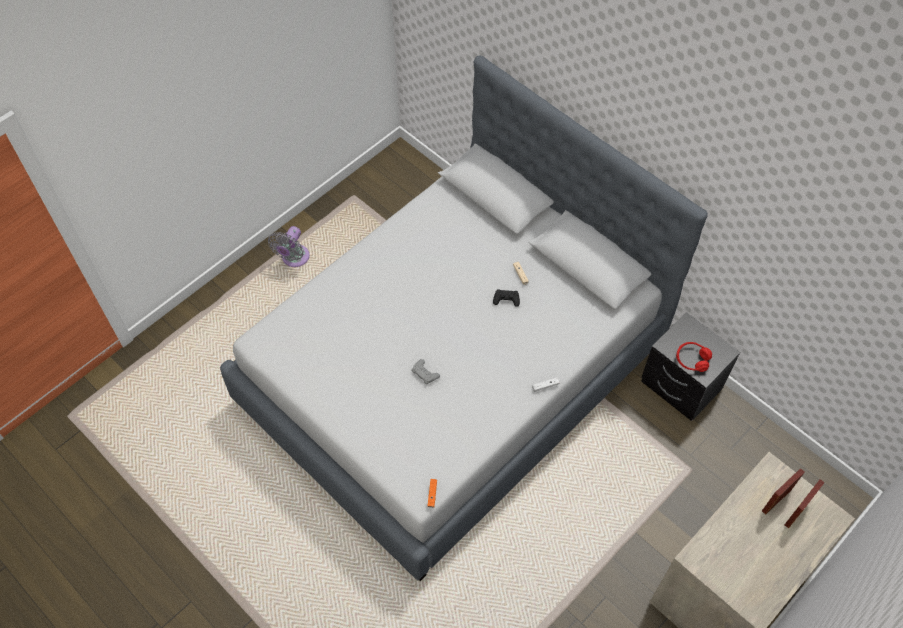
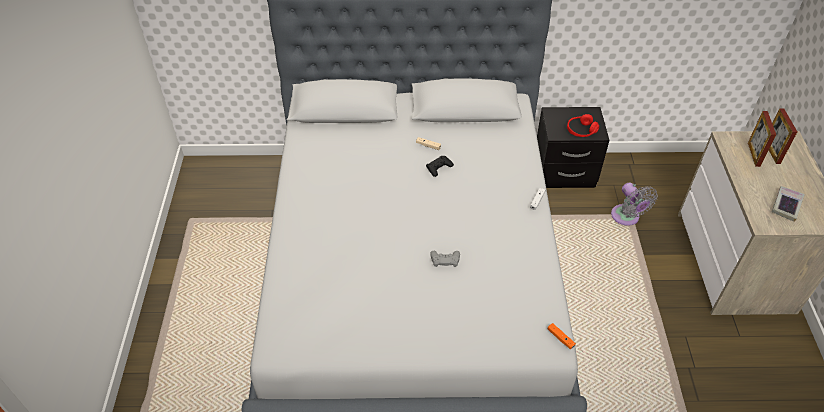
camera: 45 degrees left, 10 degrees down
(294, 259) = (187, 299): grey fan -> grey fan (626, 218)
(737, 562) = (786, 205): none -> book

